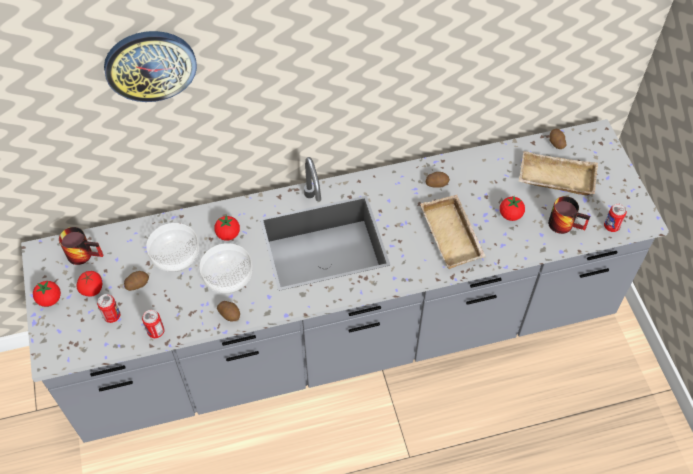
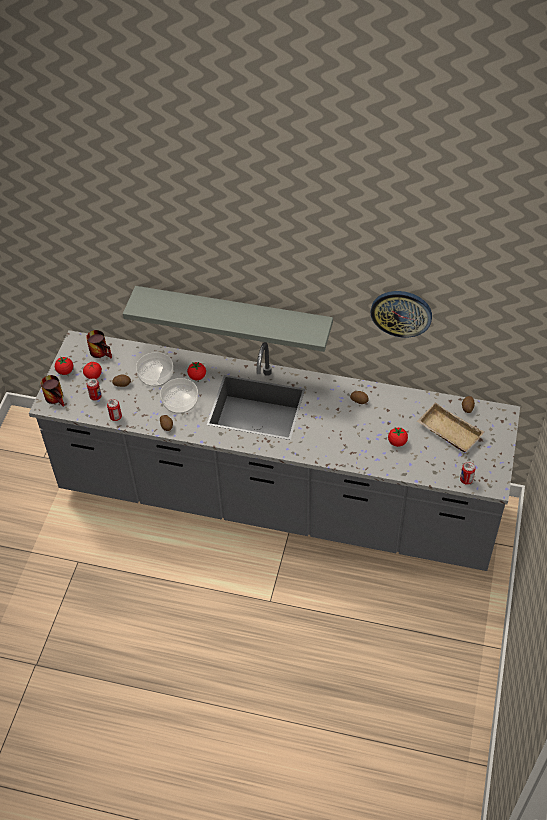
camera: 30 degrees right, 5 degrees down
(150, 65) = (169, 239): wall clock -> wall clock (401, 313)
(251, 140) = (233, 317): none -> grey shelf
(453, 236) = (347, 439): beige tray -> none
(565, 223) = (433, 464): mug -> mug (57, 397)

